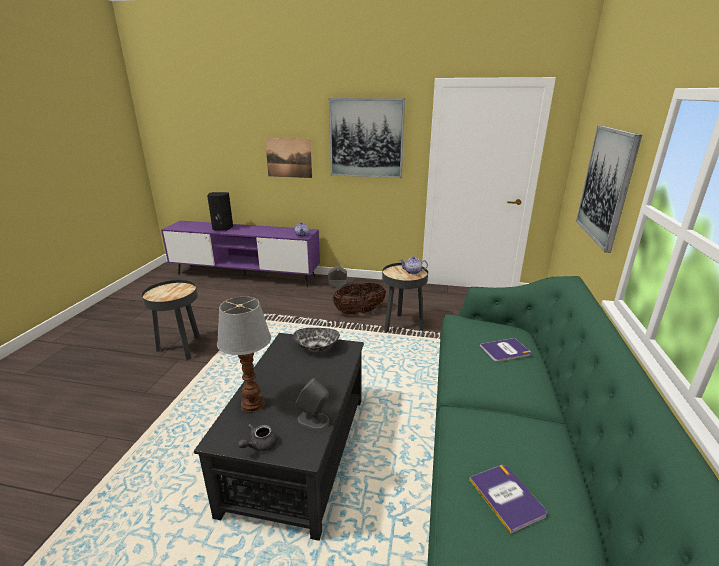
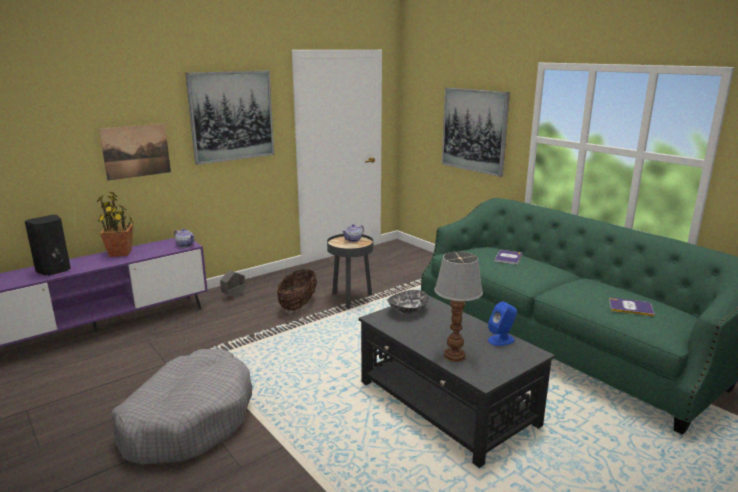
camera: 50 degrees left, 5 degrees down
(181, 348) = (188, 419): black side table -> grey dog bed
(259, 445) = (508, 366): grey teapot -> none
(266, 229) = (121, 253): none -> potted plant
(313, 420) = (501, 340): grey speaker -> blue speaker

